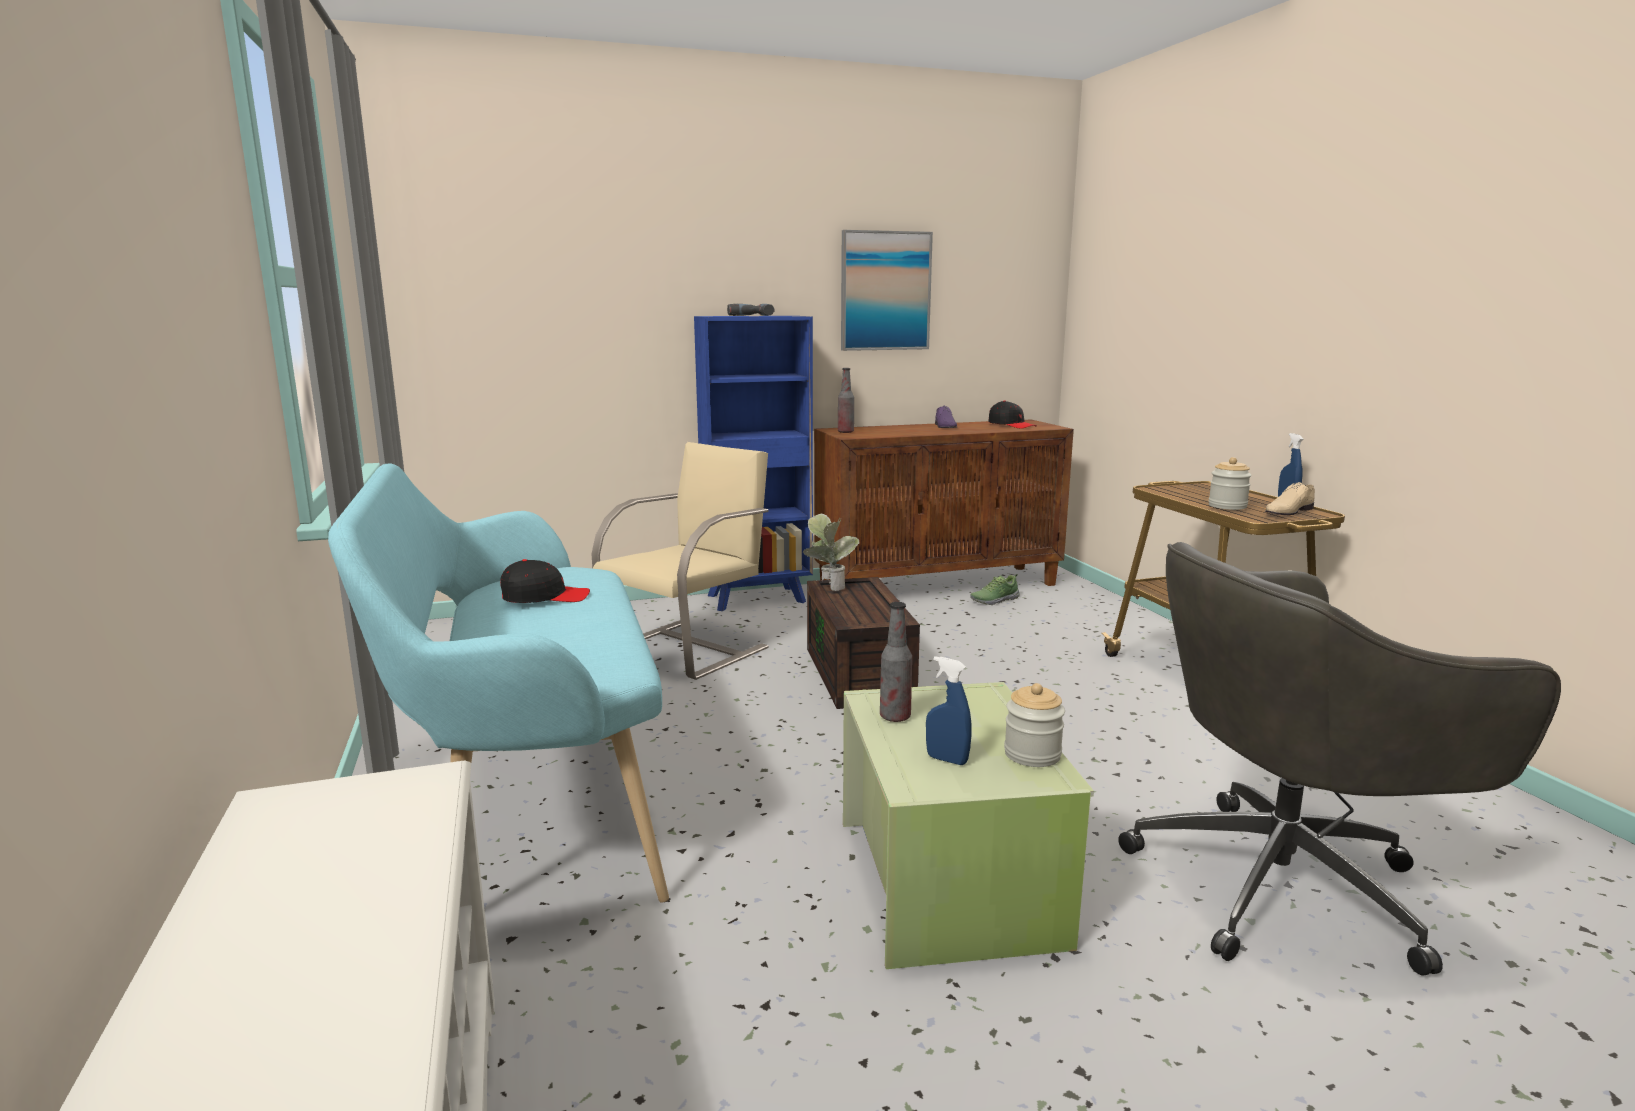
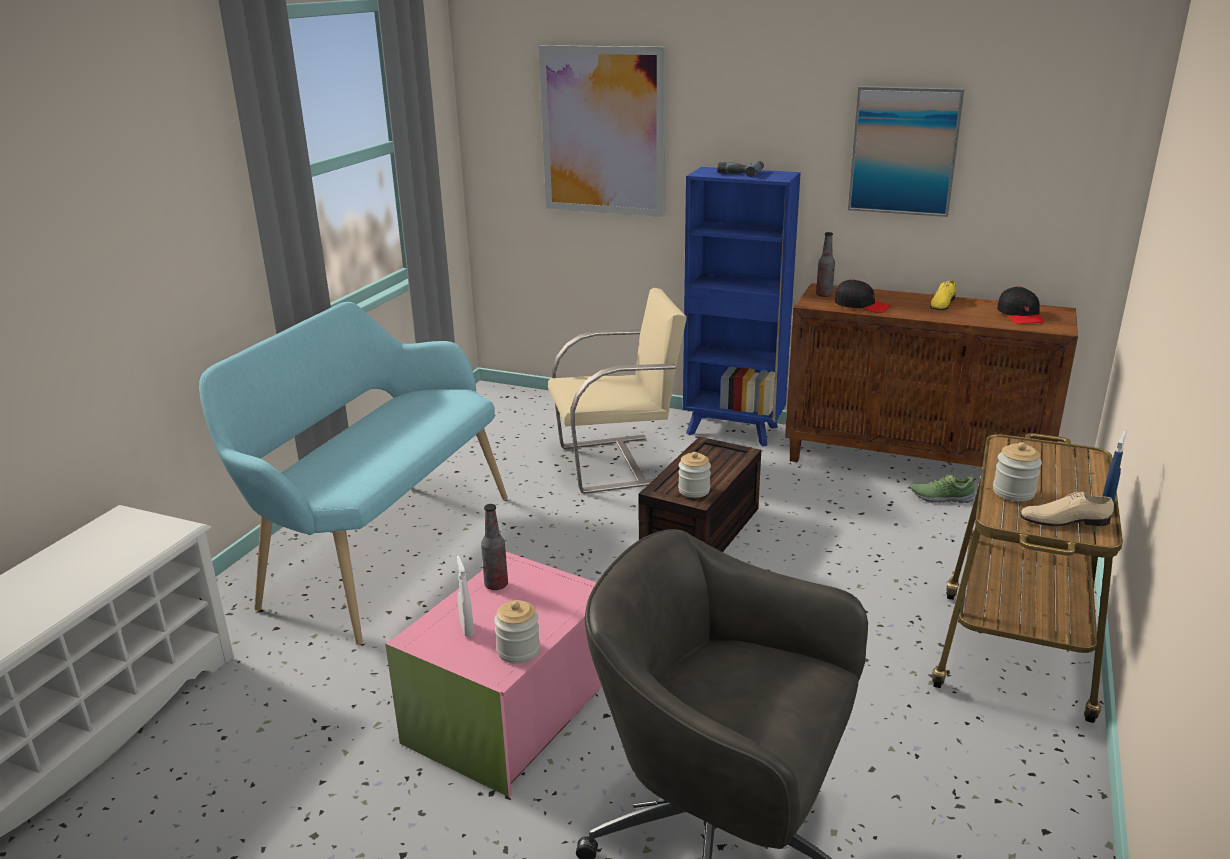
camera: 40 degrees right, 10 degrees up
(545, 597) = (409, 416): black cap -> black cap (861, 305)
(570, 283) = (603, 131): none -> picture
(829, 586) = (704, 448): potted plant -> none
(881, 614) = (694, 490): none -> jar
(944, 426) = (942, 304): purple shoe -> yellow shoe
(947, 760) = (467, 629): blue spray bottle -> white spray bottle
(950, 879) = (513, 713): green storage box -> pink storage box

